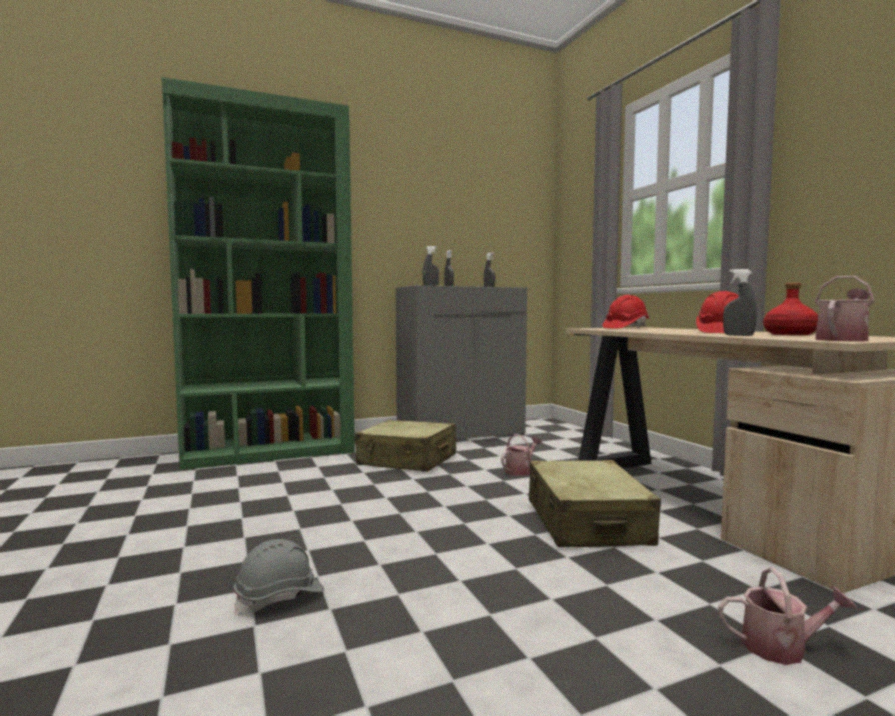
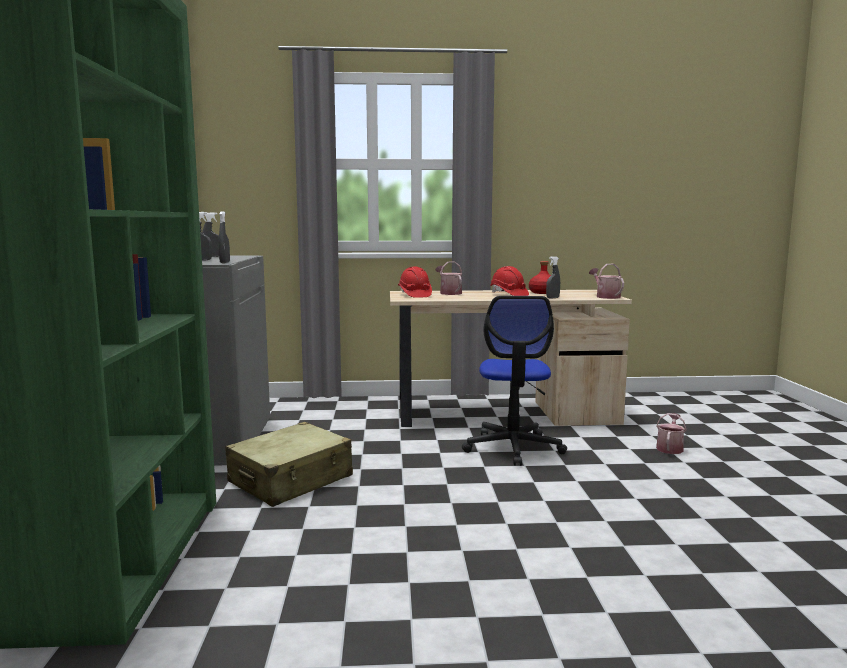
camera: 70 degrees left, 5 degrees up
(280, 597) = (604, 563): grey hard hat -> none
(520, 470) = (380, 443): watering can -> watering can (449, 293)
(587, 523) = (513, 448): beige suitcase -> office chair

